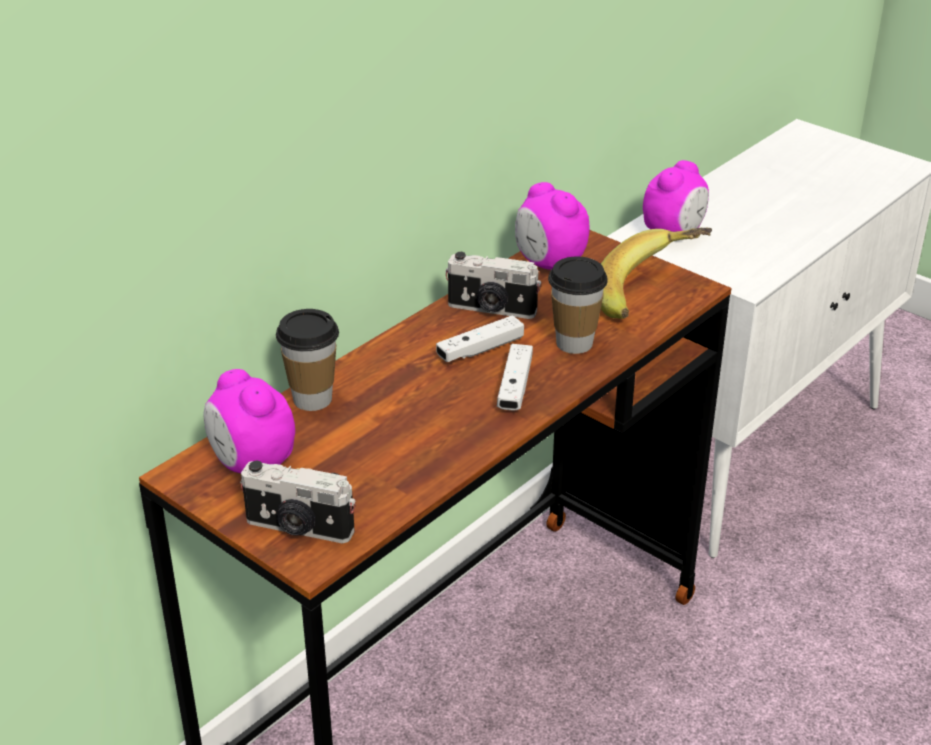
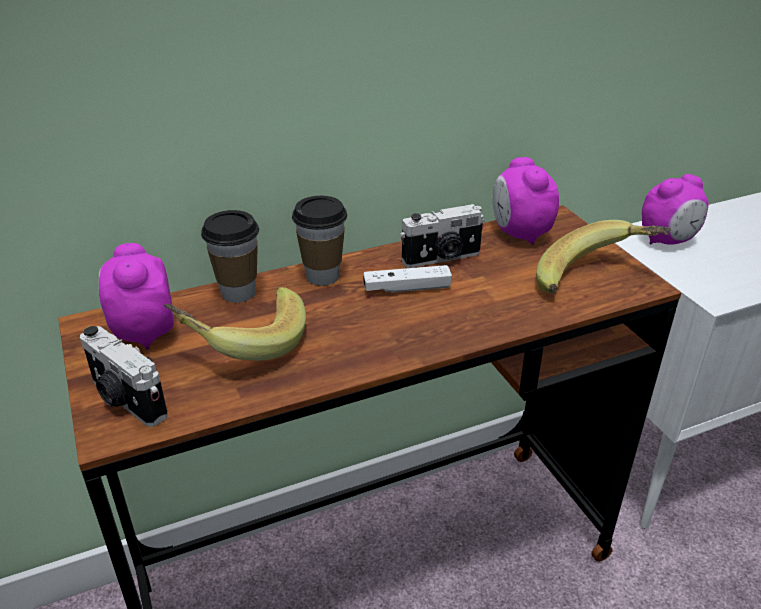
camera: 25 degrees right, 0 degrees up
(362, 444) = (243, 341): none -> banana
(491, 309) = (442, 258): camera -> camera turned 60 degrees counterclockwise
(515, 387) = (411, 329): white game controller -> none
(574, 343) = (494, 304): cup -> cup (322, 276)

